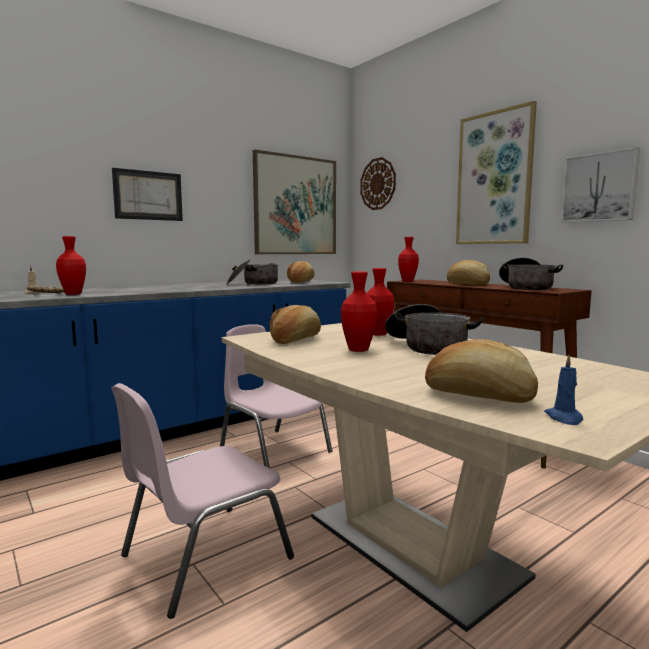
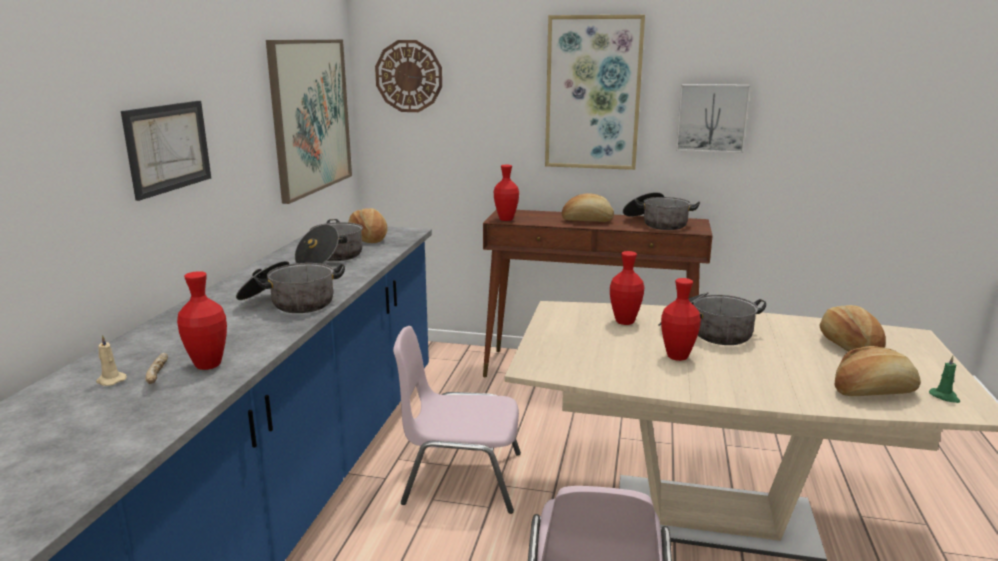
camera: 40 degrees left, 10 degrees up
(176, 289) = (290, 303): none -> cooking pot
(295, 340) = (589, 357): bread -> bread (849, 345)
(564, 418) = (944, 397): blue candle -> green candle

